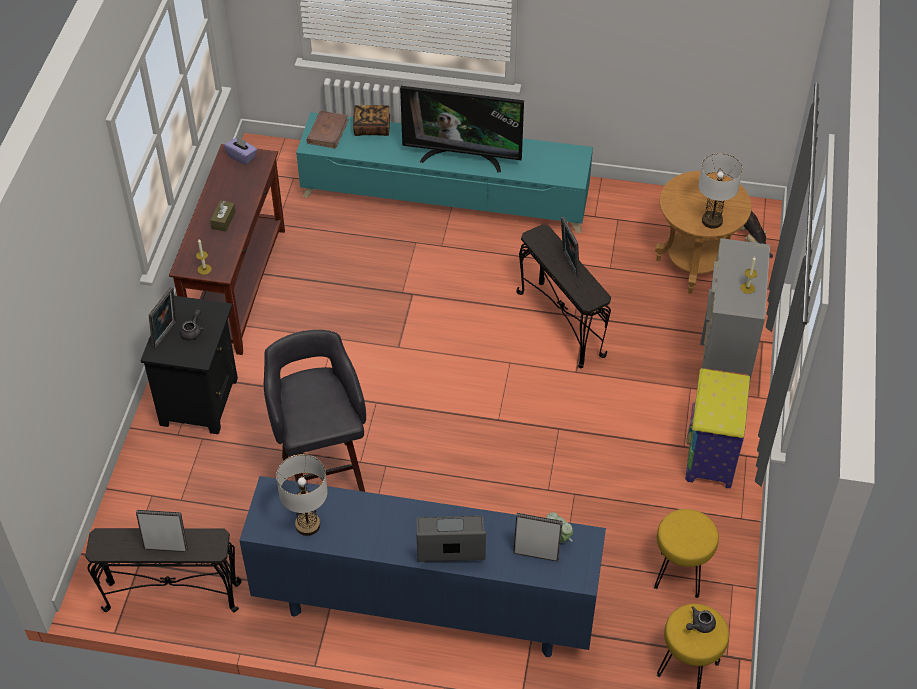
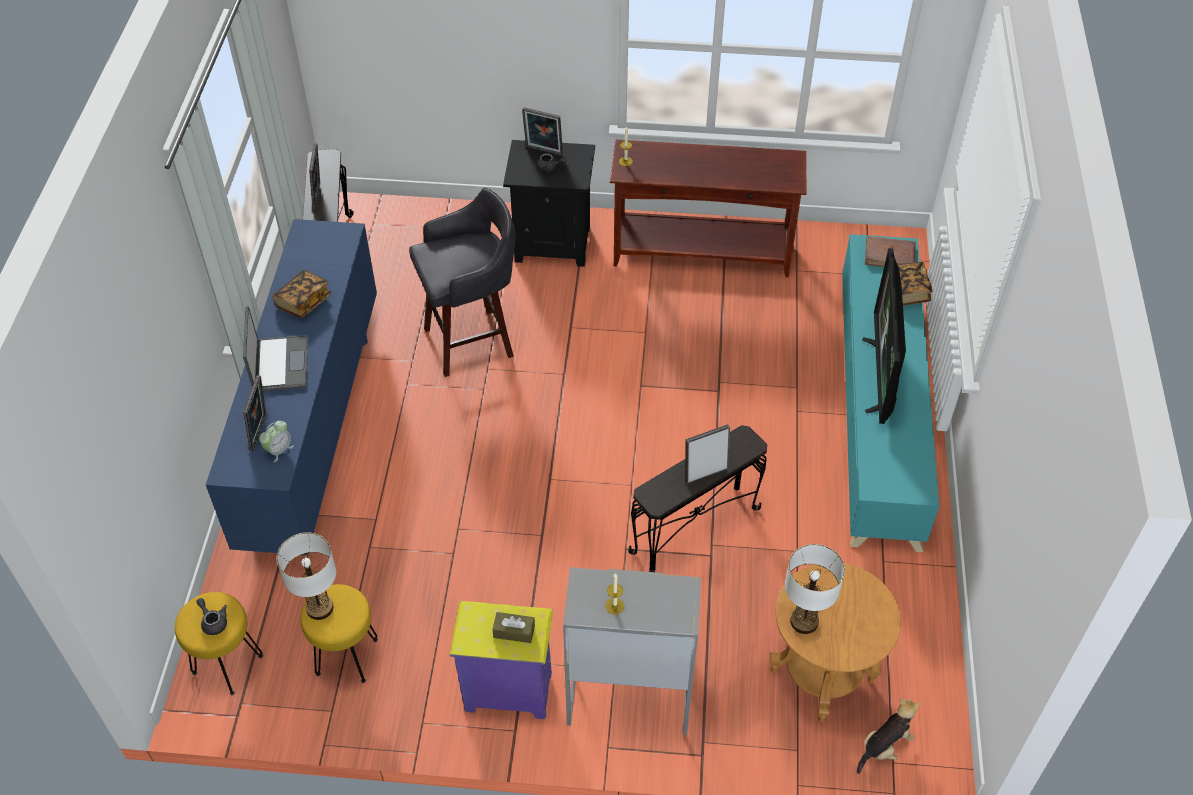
camera: 85 degrees right, 0 degrees up
(223, 220) = (695, 166): brown tissue box -> brown tissue box (514, 631)
(242, 156) = (790, 167): purple tissue box -> none
(307, 525) = (306, 261): table lamp -> table lamp (319, 607)
(367, 525) = (303, 302): none -> book

